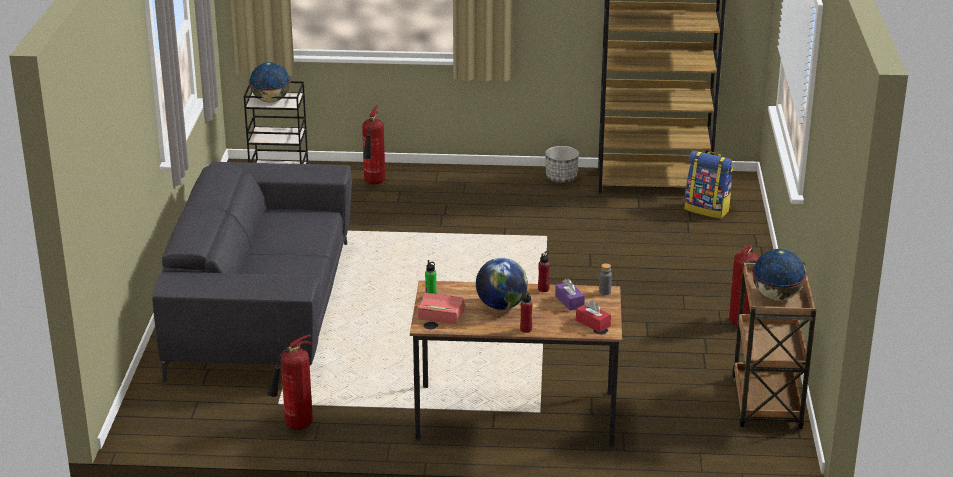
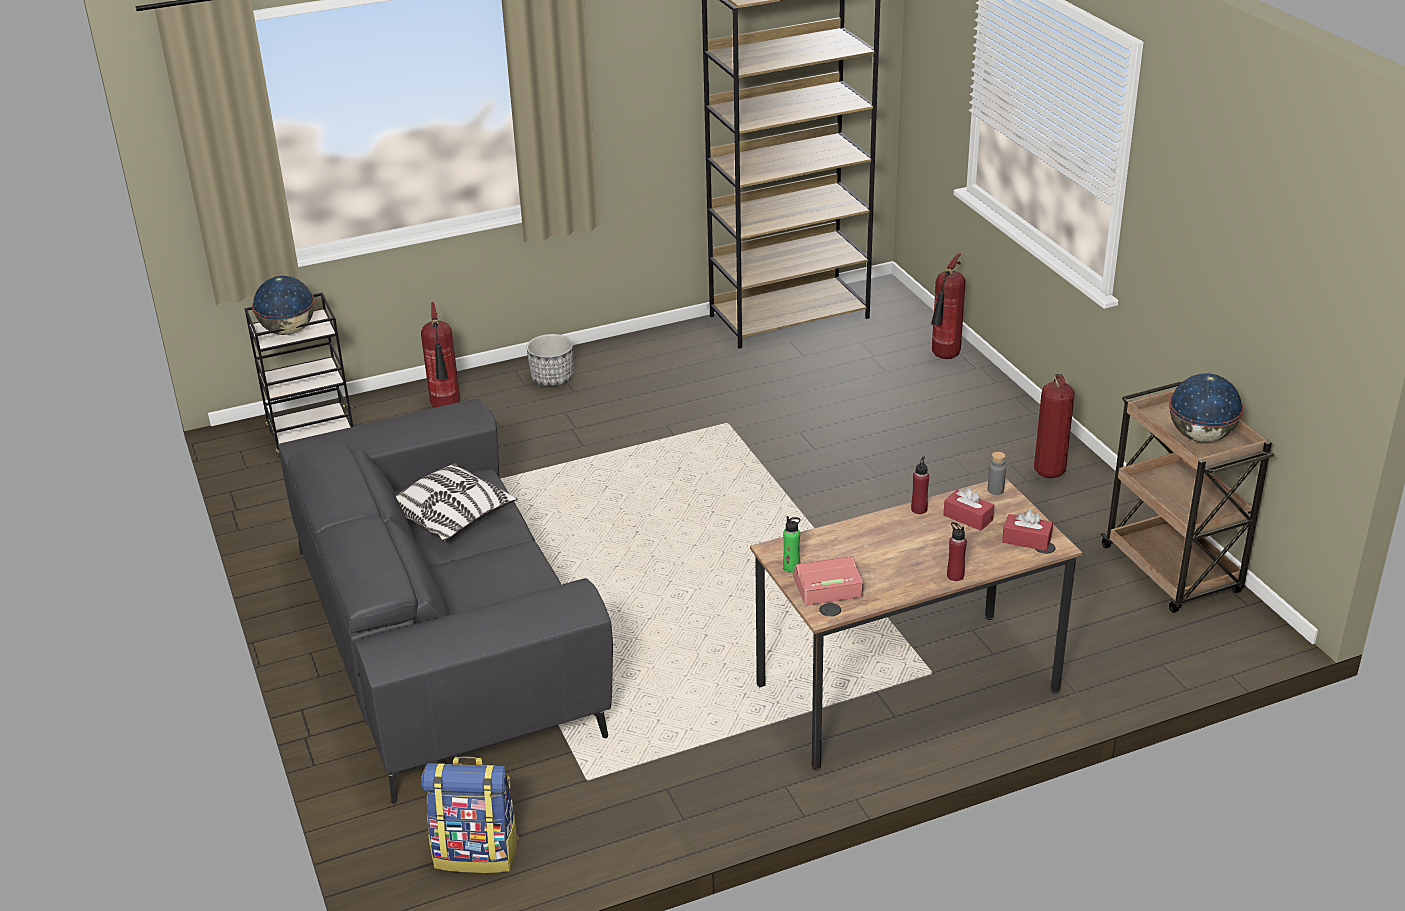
camera: 25 degrees left, 5 degrees up
(289, 230) = (452, 517): none -> pillow
(296, 427) = (640, 808): fire extinguisher -> fire extinguisher (944, 357)
(501, 306) = (891, 550): globe -> none
(561, 178) = (677, 340): planter -> planter (553, 379)
(569, 302) = (968, 518): purple tissue box -> red tissue box
(707, 209) = (881, 336): backpack -> backpack (477, 853)

